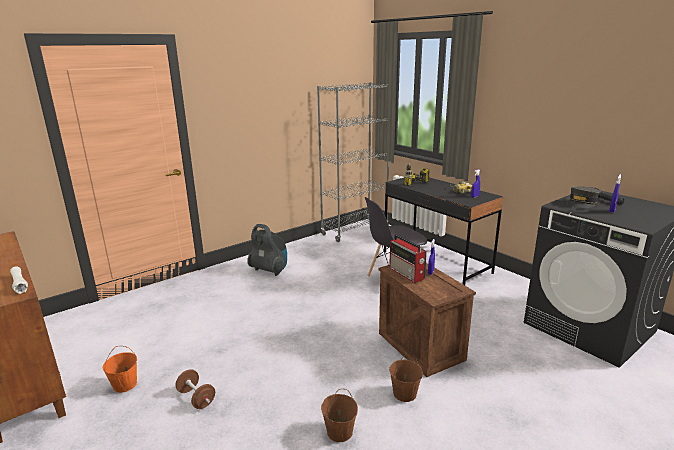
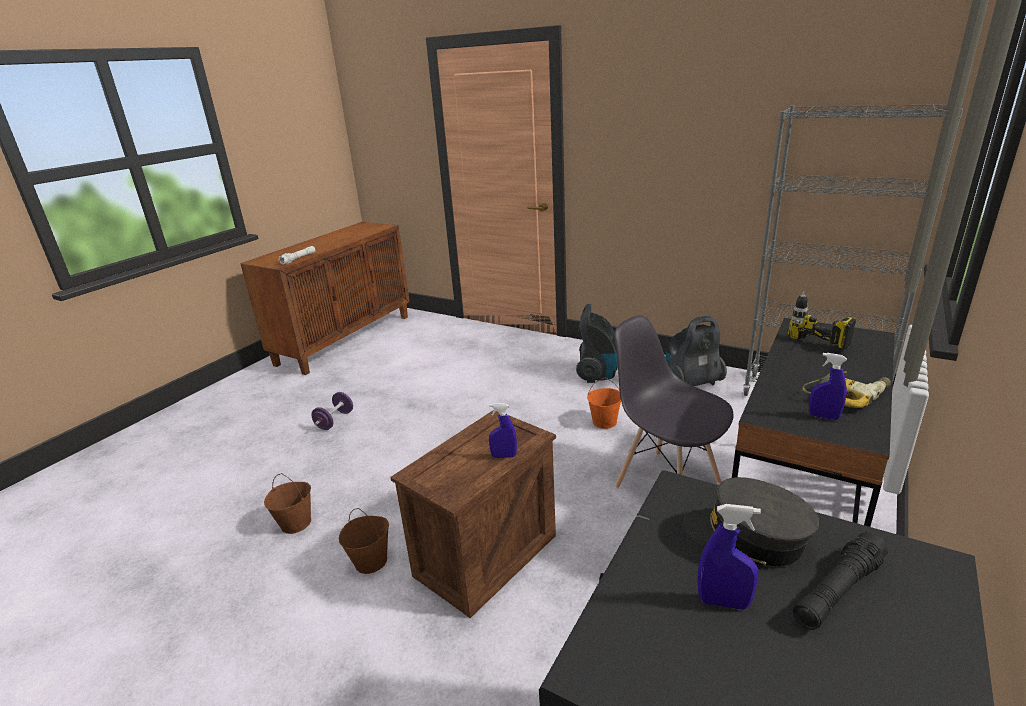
camera: 70 degrees right, 5 degrees up
(125, 385) = (345, 381): orange bucket -> orange bucket (604, 422)
(196, 398) = (335, 420): brown dumbbell -> purple dumbbell
(313, 250) = (690, 384): none -> vacuum cleaner
(407, 273) = (486, 436): radio -> none

